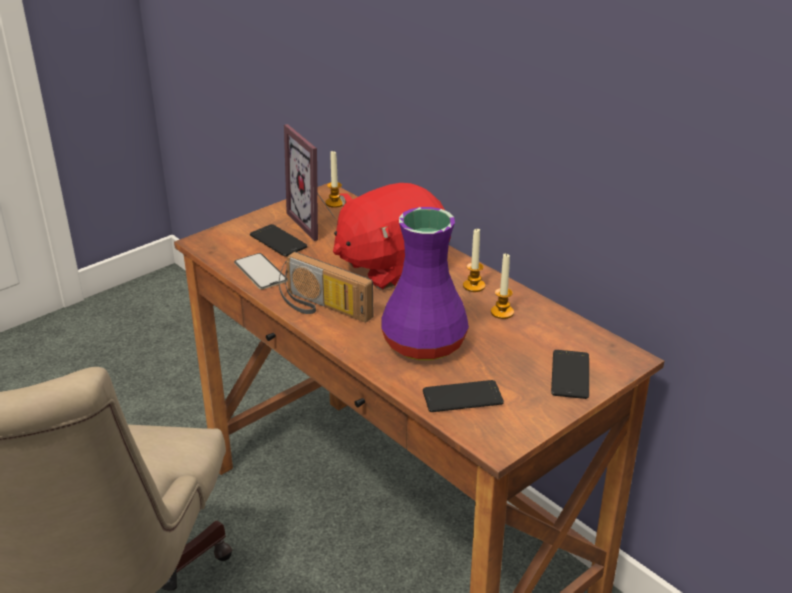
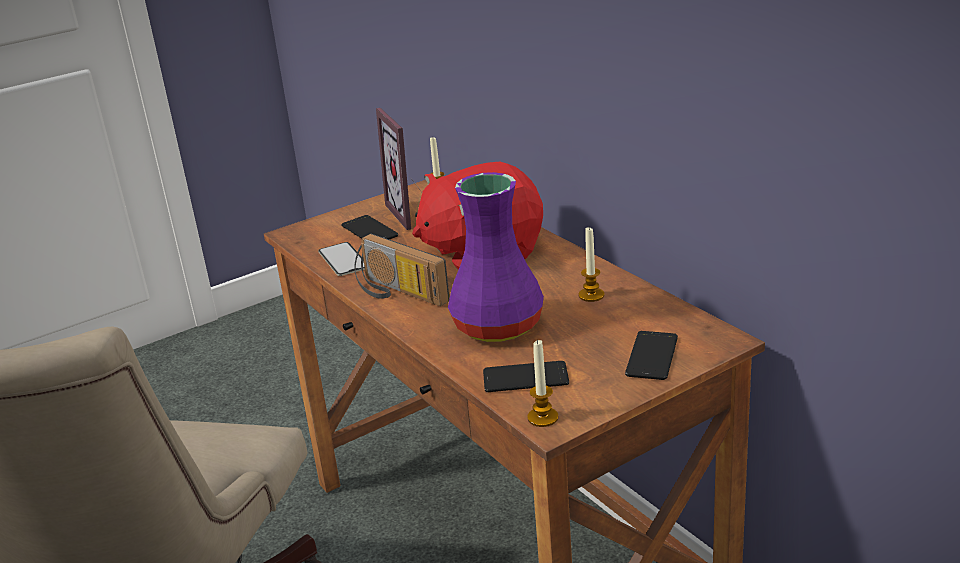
camera: 10 degrees right, 5 degrees down
(474, 286) = (567, 270): candle -> candle (543, 418)

